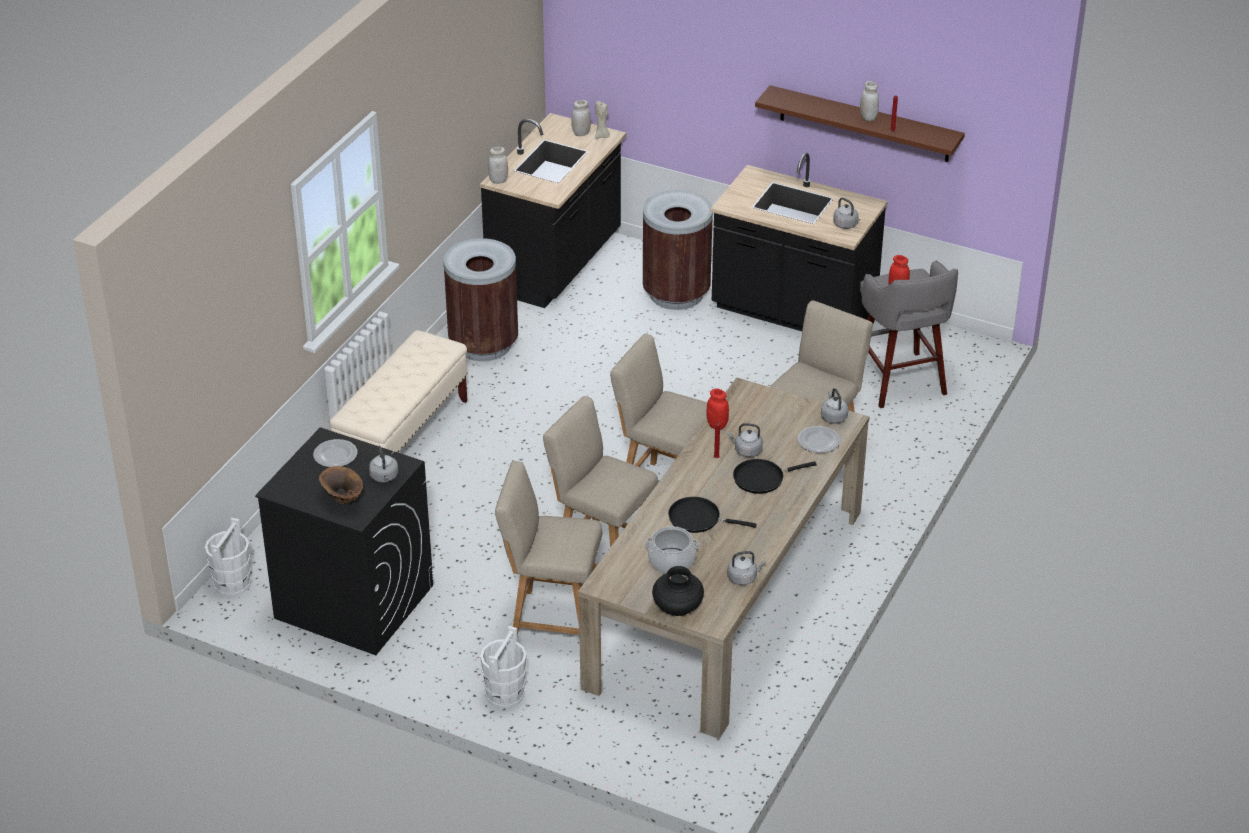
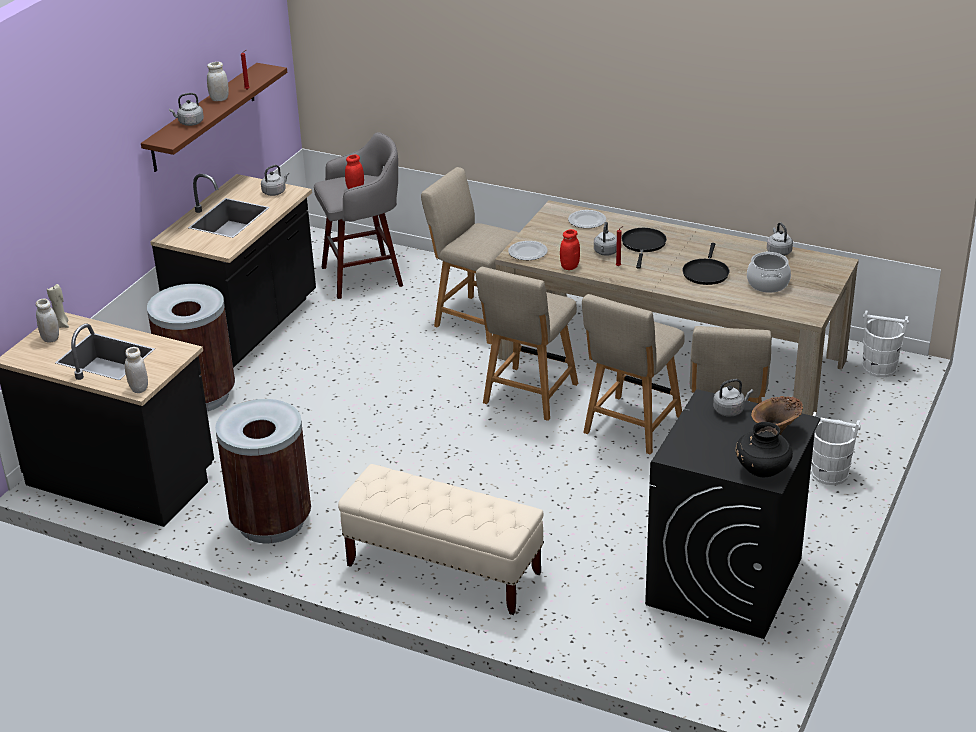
camera: 90 degrees left, 5 degrees down
(232, 583) = (714, 680): white bucket -> white bucket (879, 368)
(335, 455) = (700, 445): plate -> plate (528, 252)
(677, 608) = (827, 279): black vase -> black vase (763, 470)
(762, 478) = (643, 245): black frying pan -> black frying pan turned 150 degrees counterclockwise
(833, 417) = (551, 214): grey kettle -> grey kettle (189, 123)

